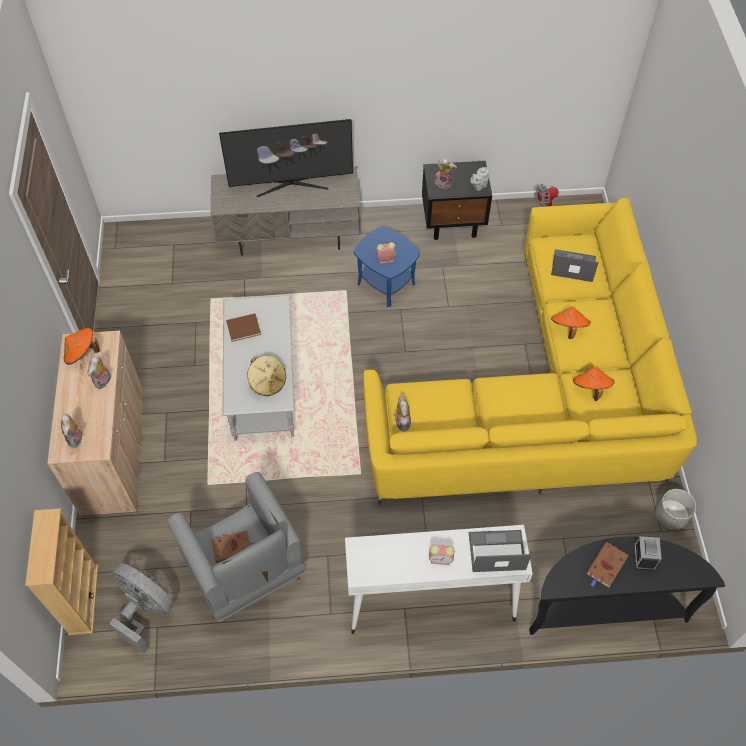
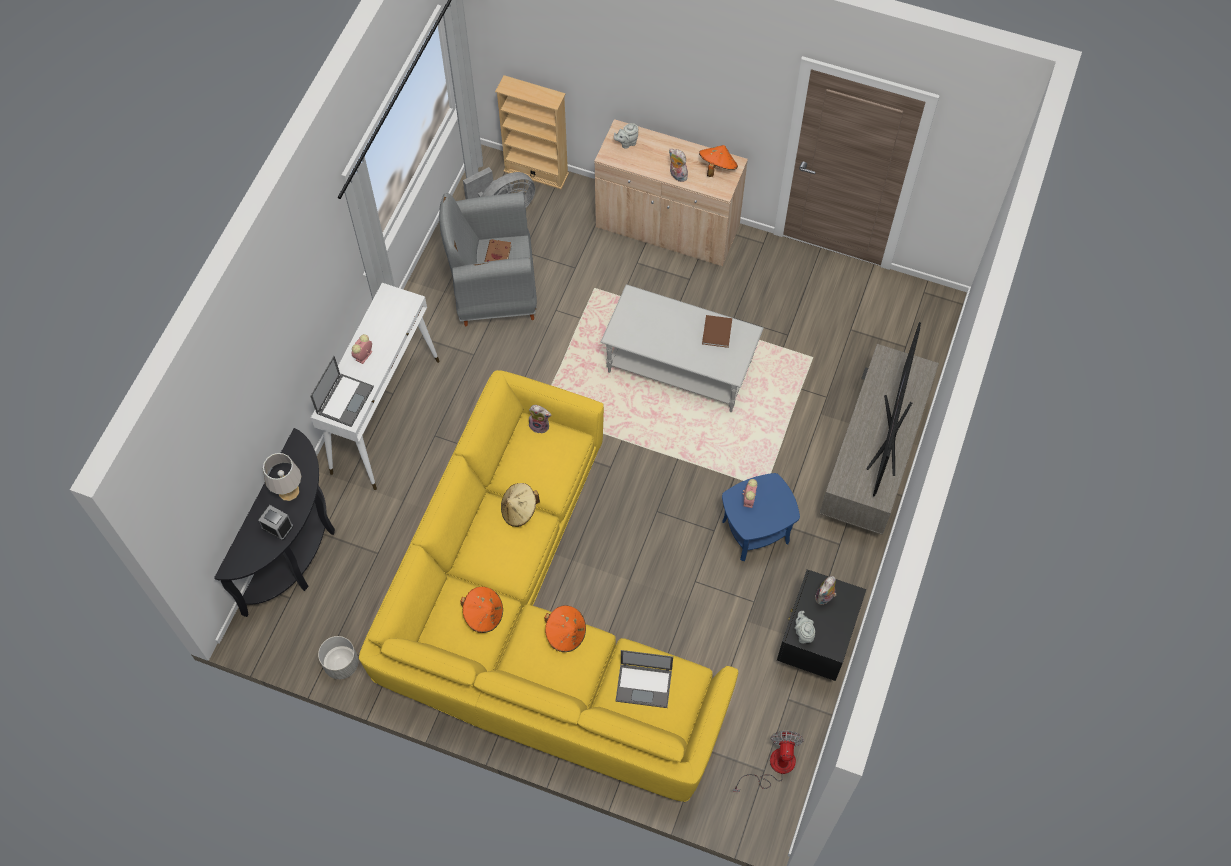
camera: 115 degrees right, 5 degrees up
(76, 439) = (627, 143): plush toy -> grey teapot
(267, 382) = (642, 330): beige hat -> beige hat (519, 510)
(572, 266) = (644, 685): laptop -> laptop turned 60 degrees clockwise
(606, 567) = (288, 491): brown book -> grey table lamp

